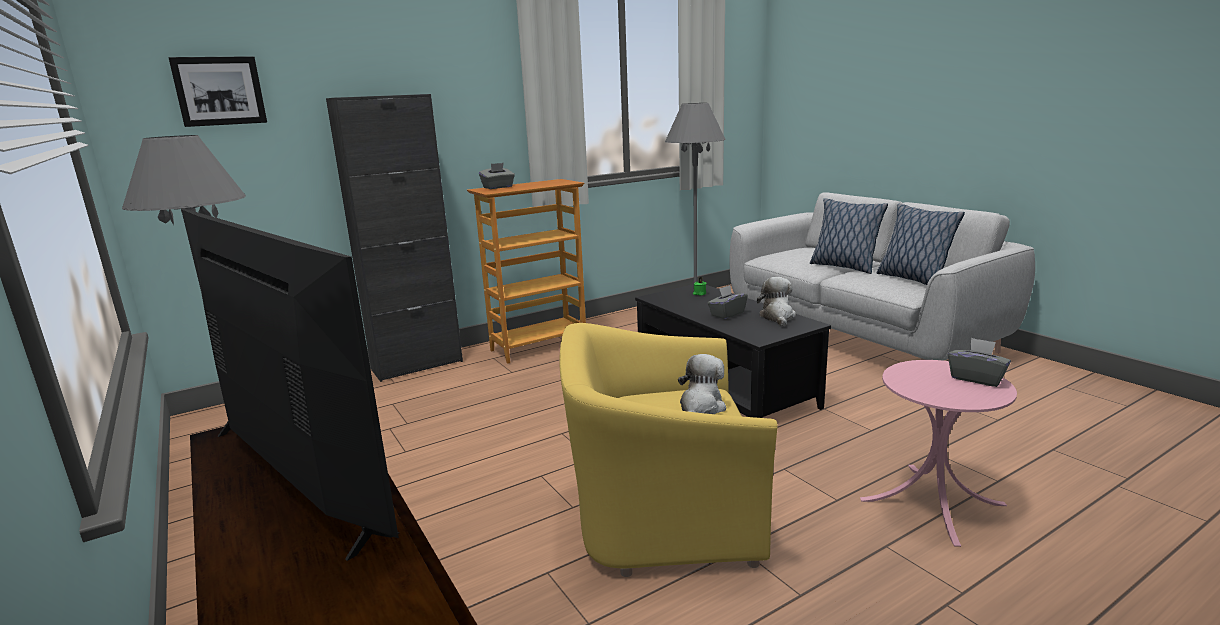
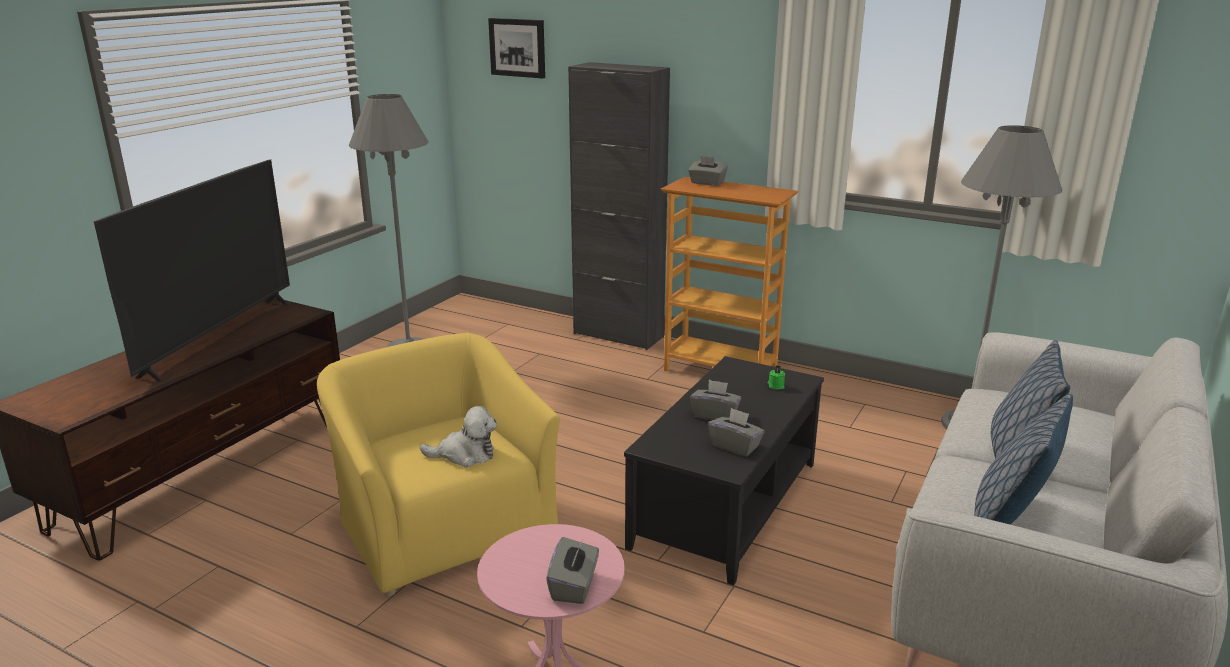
camera: 60 degrees right, 5 degrees up
(777, 317) = (735, 446): plush toy -> grey tissue box

